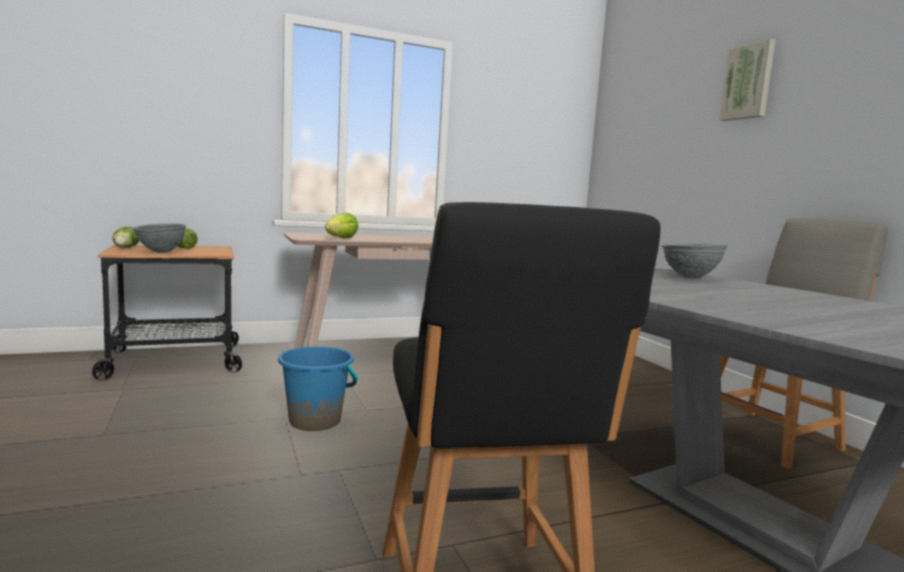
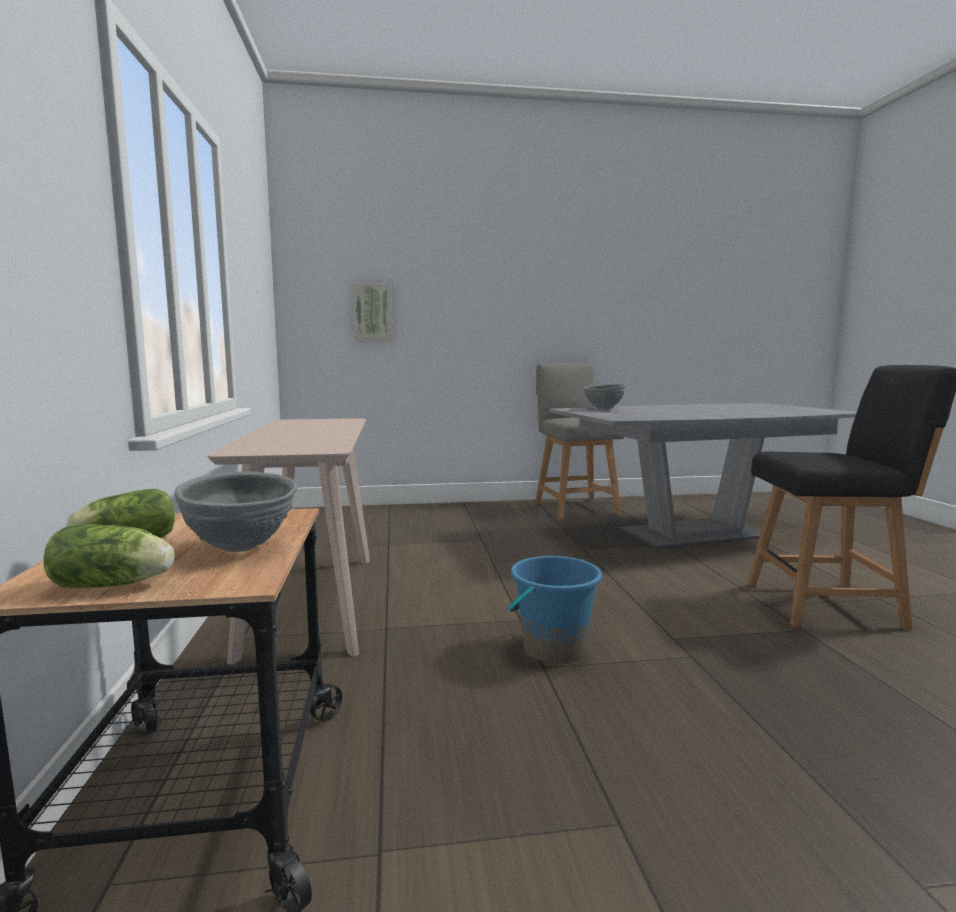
camera: 75 degrees left, 0 degrees up
(340, 238) = (333, 441): lettuce -> none
(748, 82) = (477, 259): picture -> picture (373, 313)

